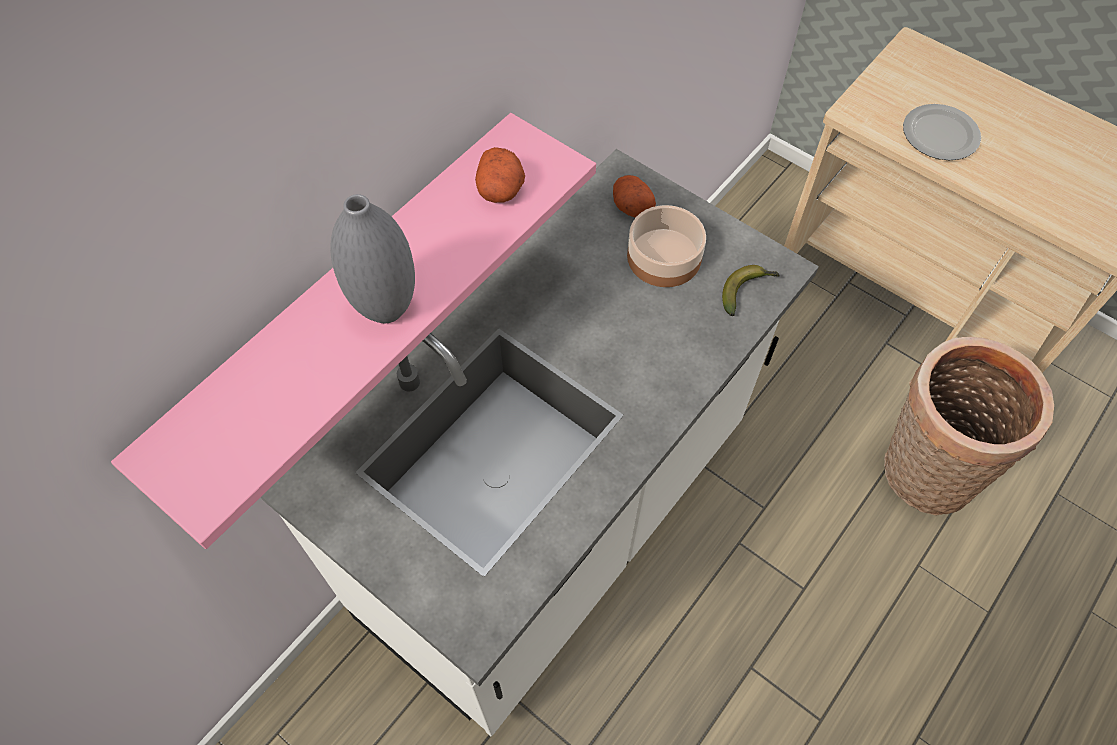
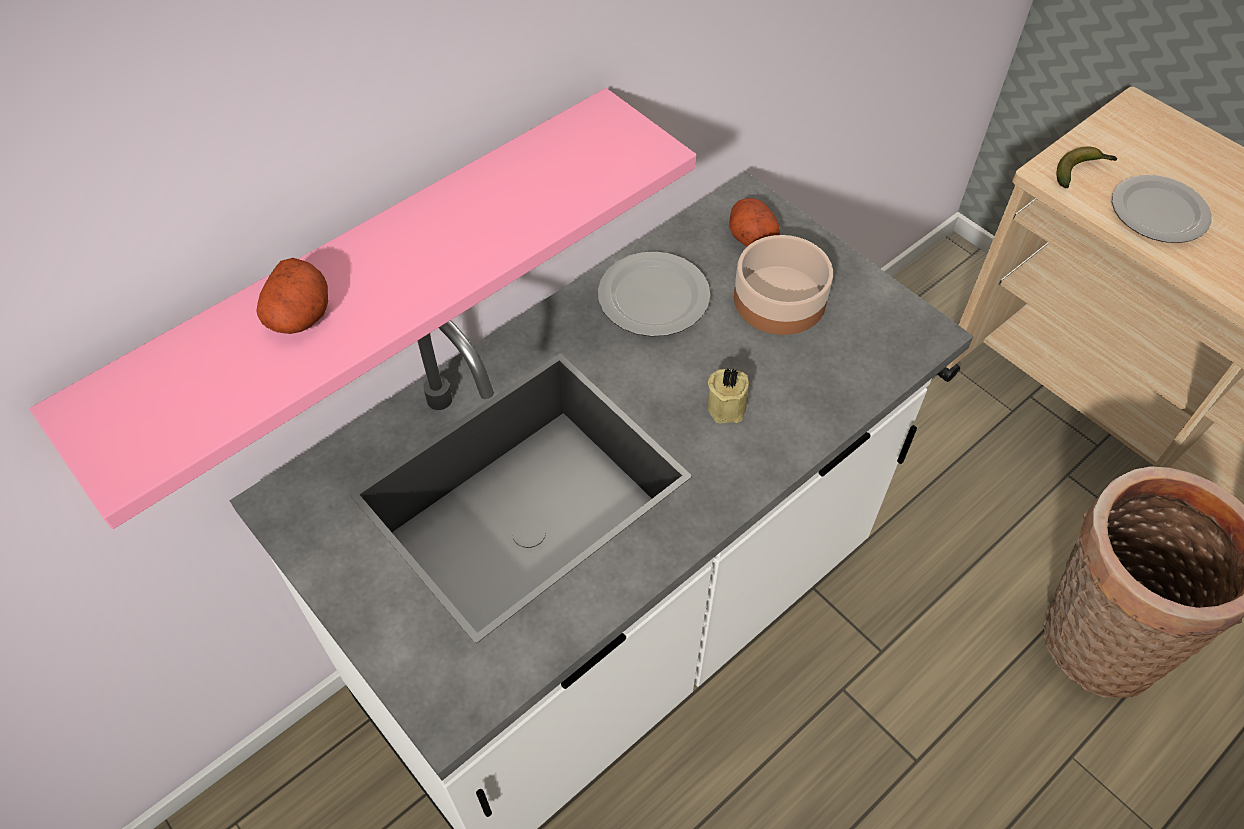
camera: 10 degrees right, 5 degrees down
(386, 309) = (401, 283): grey vase -> none
(501, 189) = (573, 169): potato -> potato (300, 316)
(565, 268) = (655, 296): none -> plate
(640, 352) = (728, 406): none -> beige candle
(747, 291) = (876, 352): banana -> banana (1081, 171)

